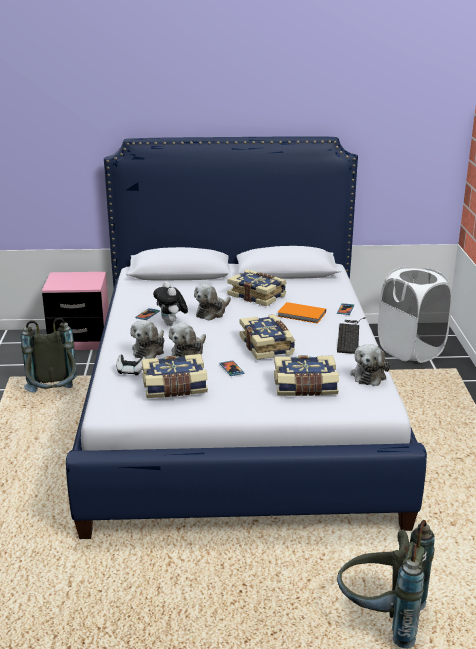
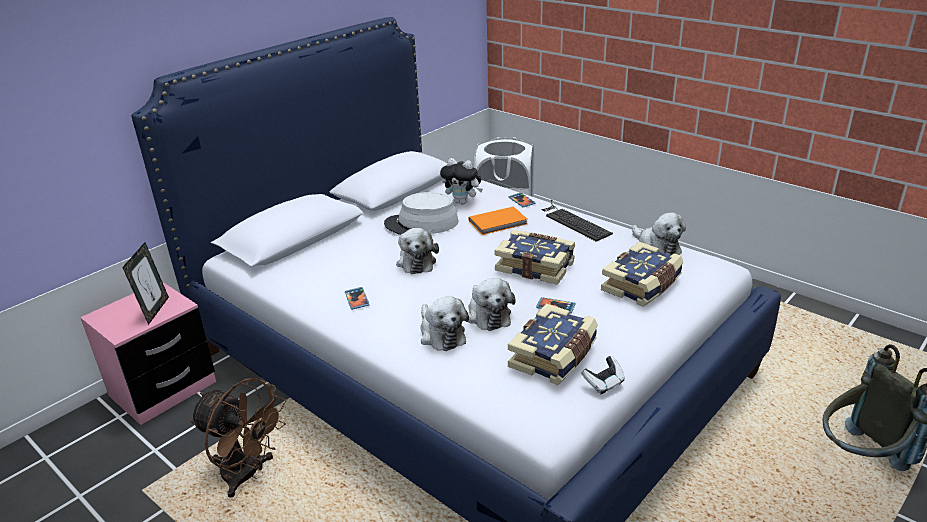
camera: 45 degrees left, 5 degrees up
(54, 397) = (248, 475): grey backpack -> brown fan
(80, 283) = (155, 310): none -> picture frame
(130, 371) = (476, 368): game controller -> game controller (603, 383)
(171, 324) = (403, 295): plush toy -> plush toy (463, 202)
(257, 295) = (421, 224): book -> grey hat

